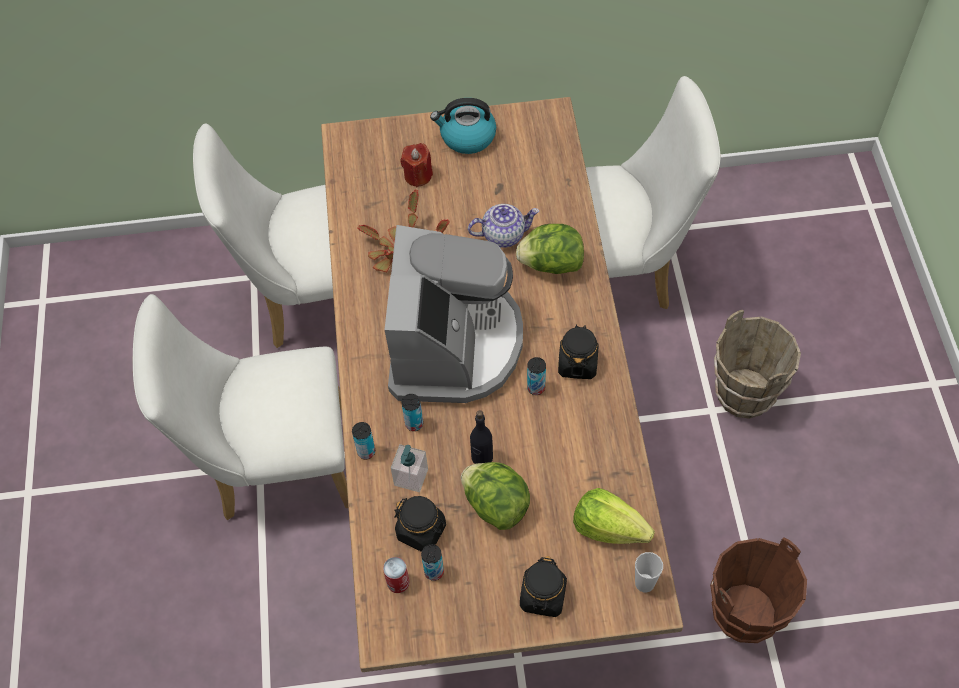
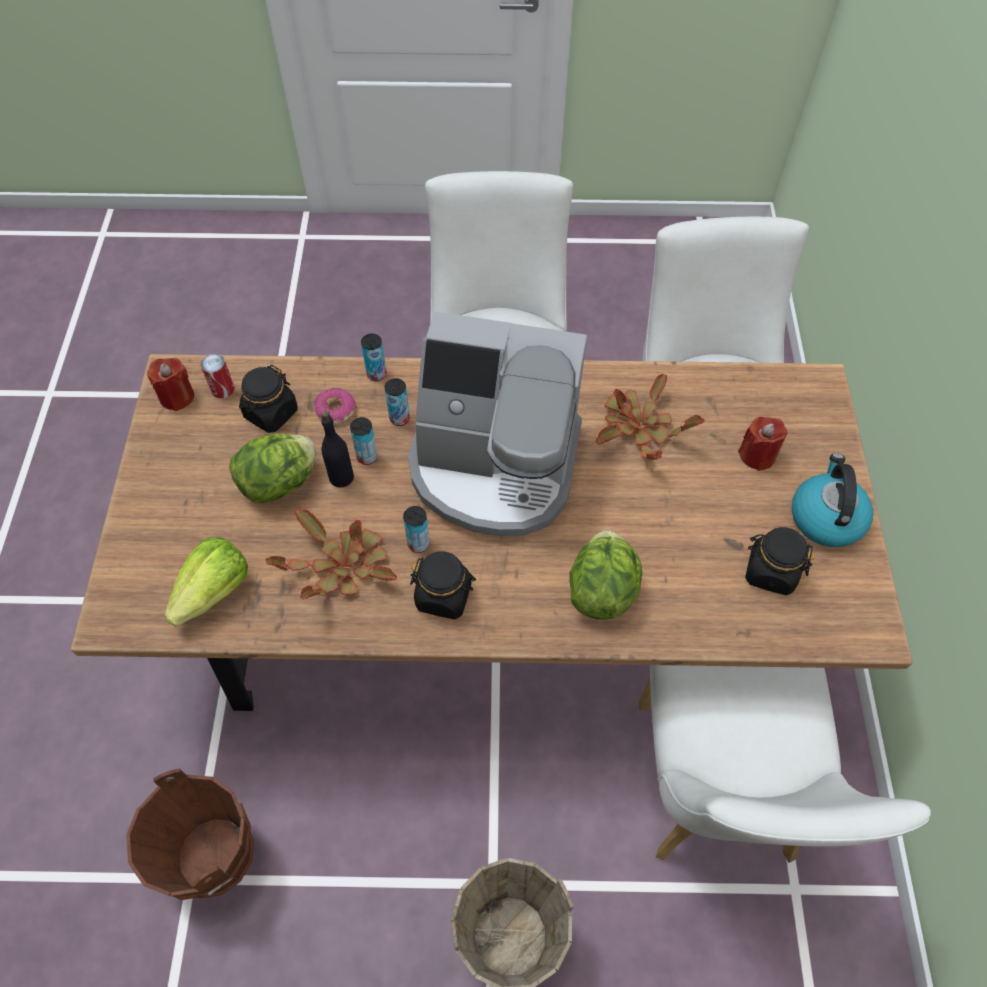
camera: 95 degrees right, 0 degrees up
(411, 477) = (335, 410): soap dispenser -> donut
(412, 622) = (177, 396): none -> red candle
(434, 572) = (222, 419): can -> can (367, 457)
(504, 234) = (655, 540): teapot -> none
(543, 596) = (159, 513): black jar -> black jar (770, 571)
(567, 438) = (342, 566): none -> potted plant
(644, 583) = (135, 618): cup -> none

